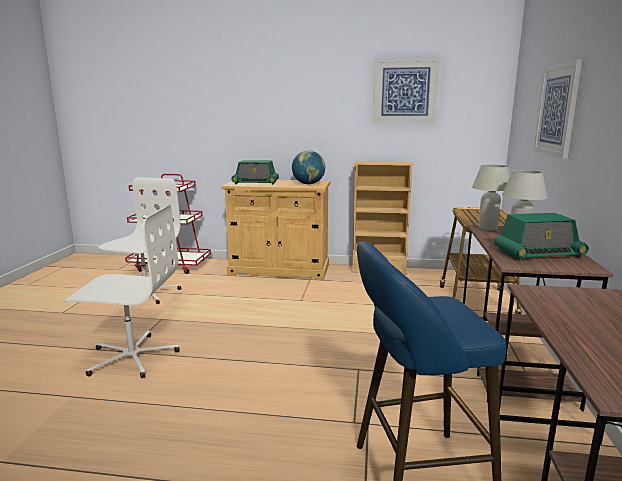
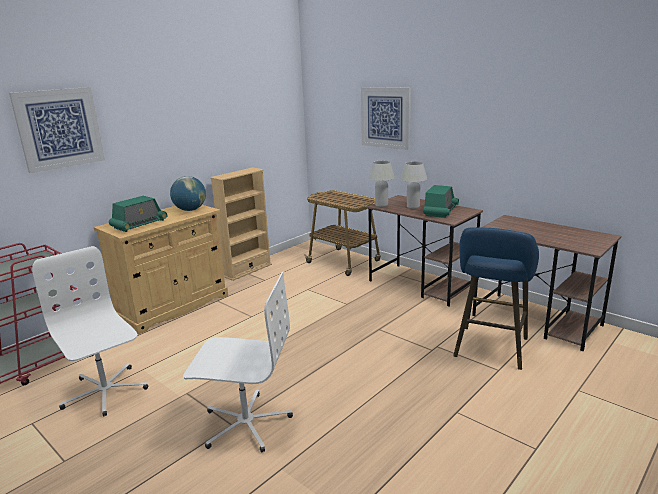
camera: 55 degrees left, 5 degrees up
(132, 357) = (246, 423): white office chair -> white office chair turned 60 degrees clockwise
(405, 91) = (236, 105): picture -> picture (59, 128)

